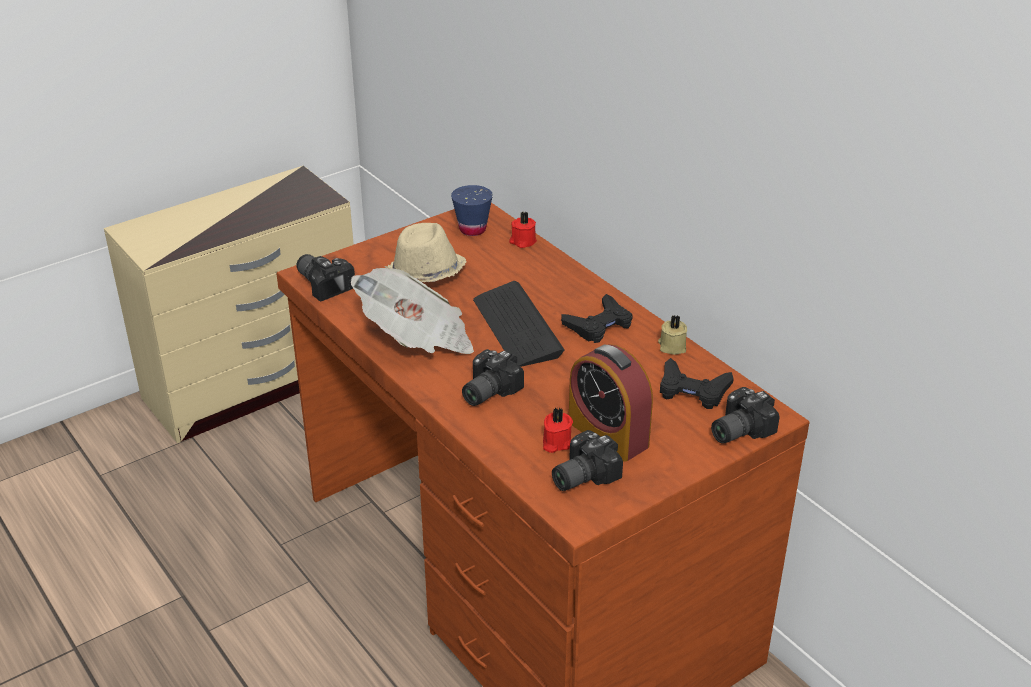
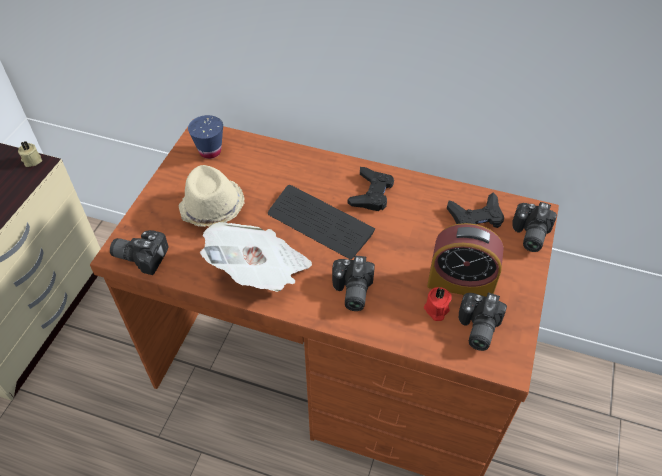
camera: 35 degrees left, 15 degrees up
(522, 241) = (255, 146): red candle -> none
(672, 346) = (431, 188): beige candle -> beige candle (31, 160)

